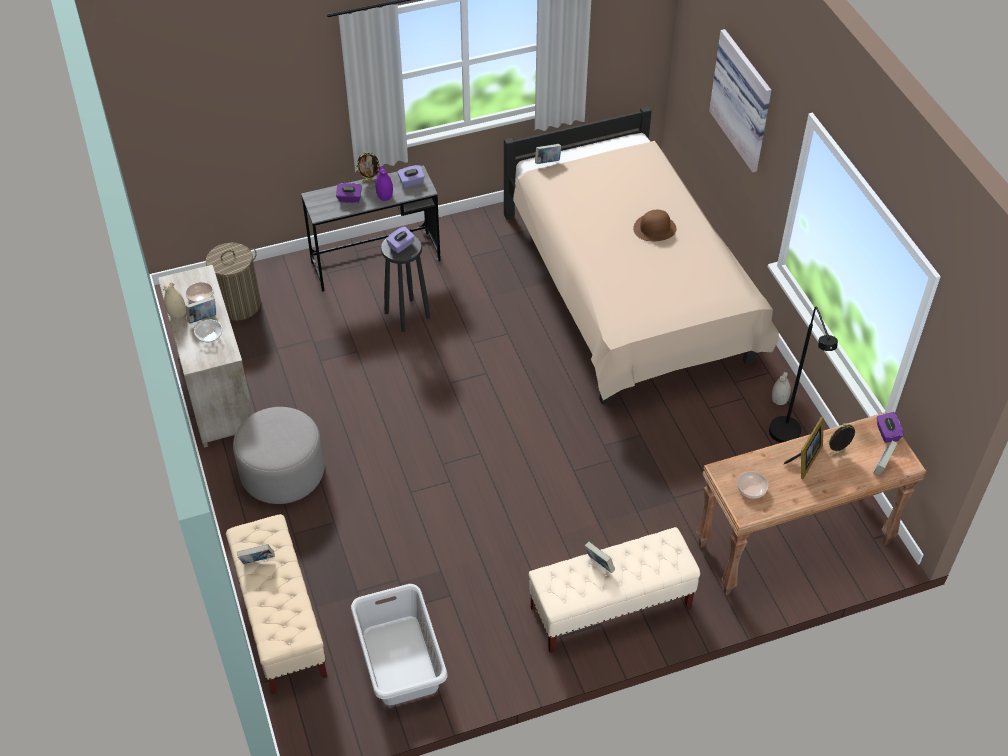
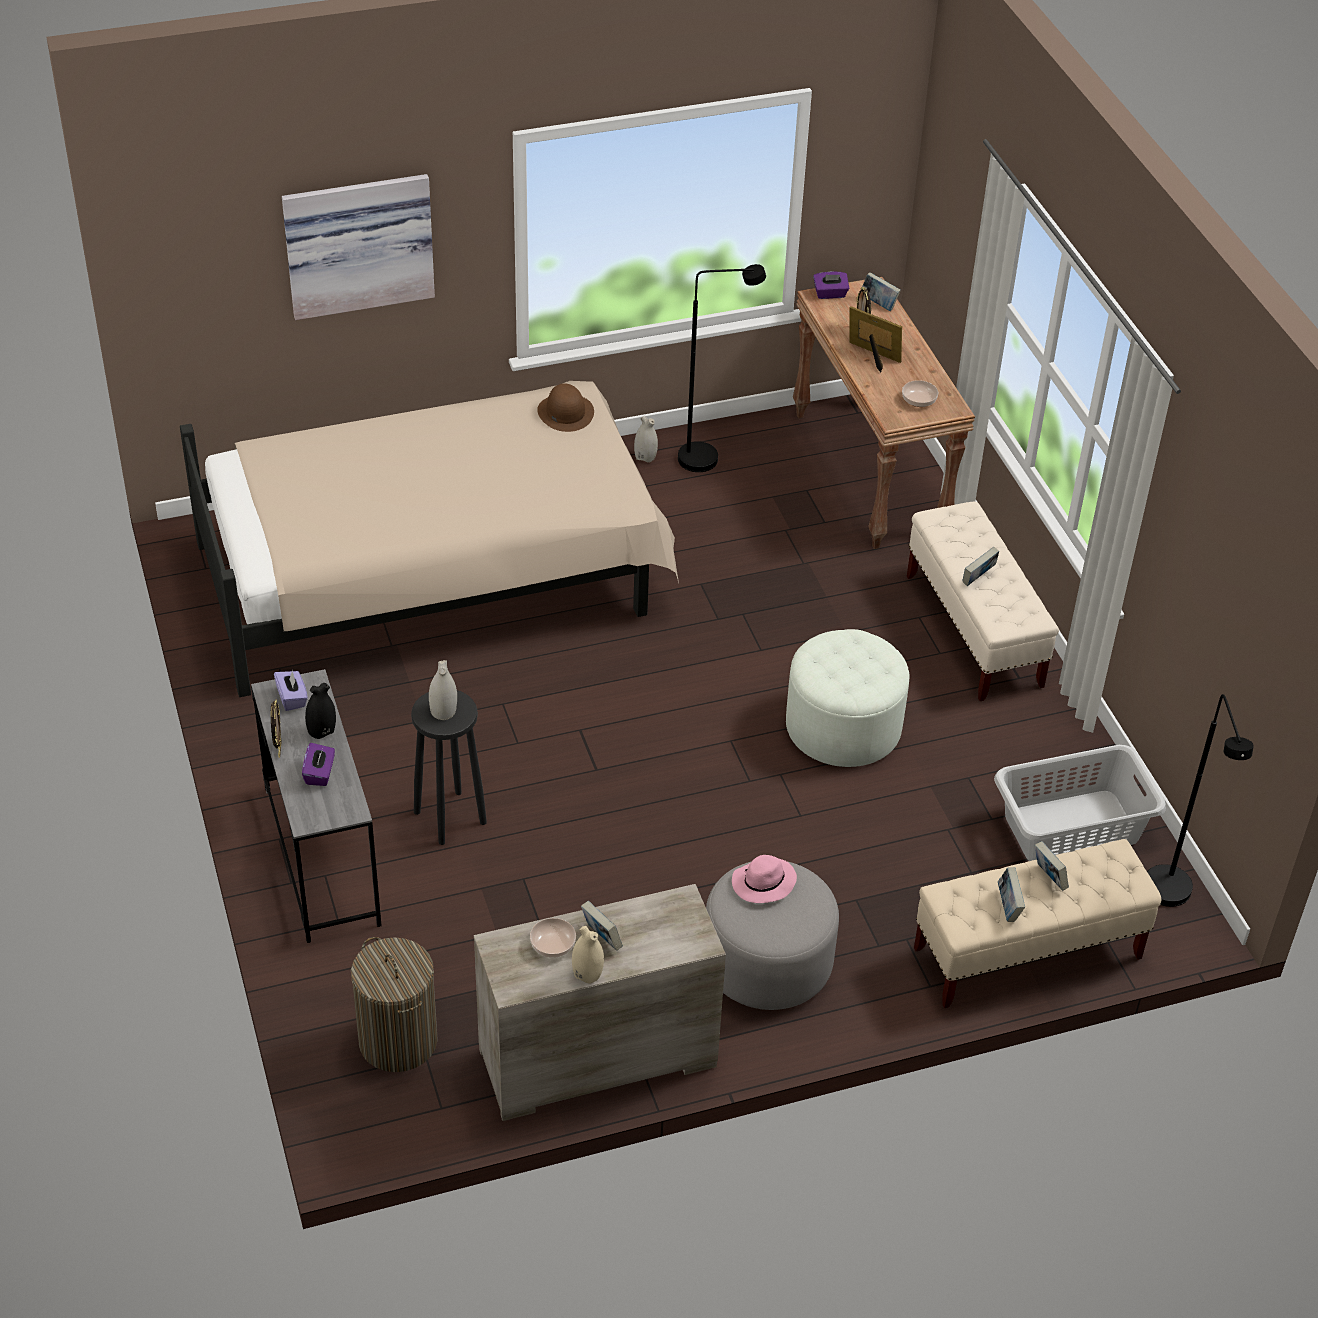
camera: 90 degrees left, 5 degrees down
(209, 336) = (643, 926): bowl -> none
(292, 430) = (763, 884): none -> pink hat
(327, 722) = (1172, 899): none -> black floor lamp
(385, 196) = (322, 730): purple vase -> black vase
(401, 245) = (443, 711): purple tissue box -> white vase
(498, 519) = (843, 727): none -> white ottoman
(547, 162) = (264, 551): book -> book (1048, 878)
(655, 228) = (433, 455): brown hat -> brown hat (565, 412)

